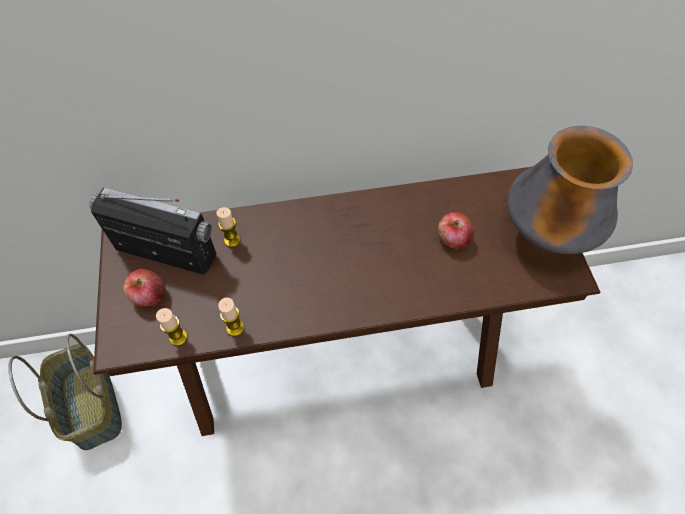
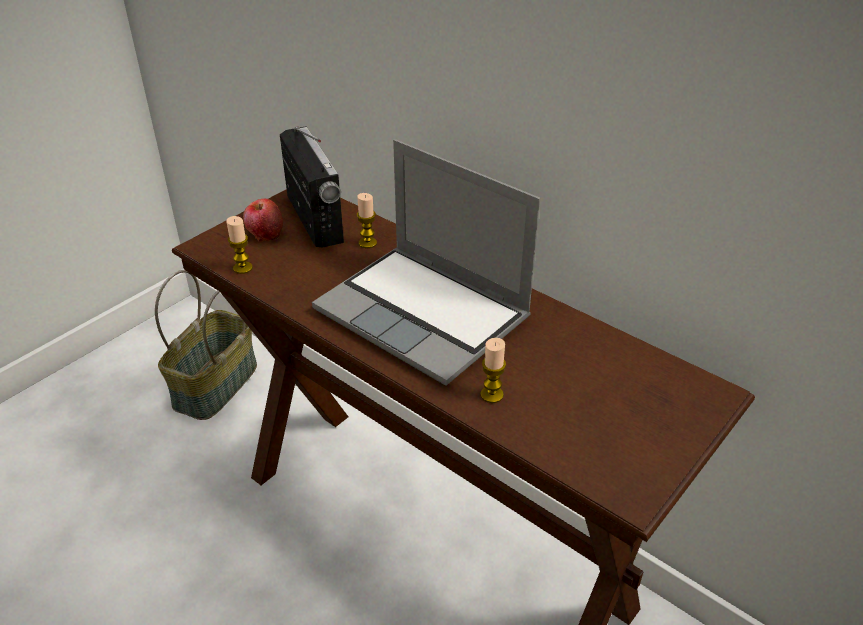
camera: 50 degrees right, 20 degrees down
(235, 328) = (284, 291): candle -> candle (491, 395)
(343, 262) = (425, 315): none -> laptop
(453, 239) = (549, 372): apple -> none
(546, 235) = (657, 443): vase -> none

